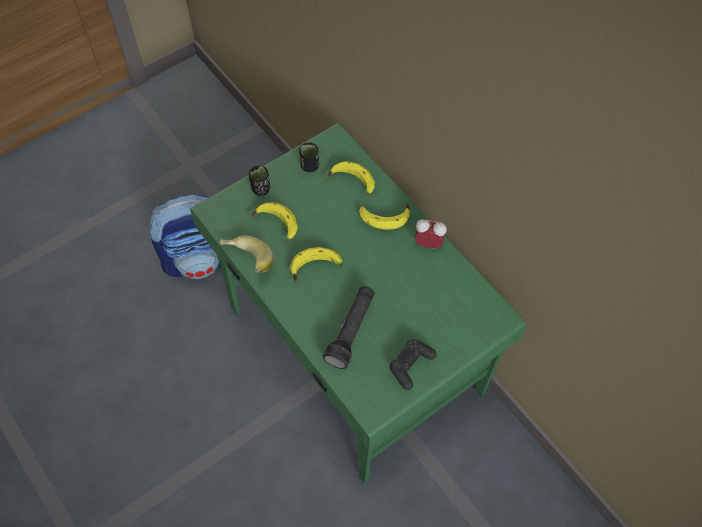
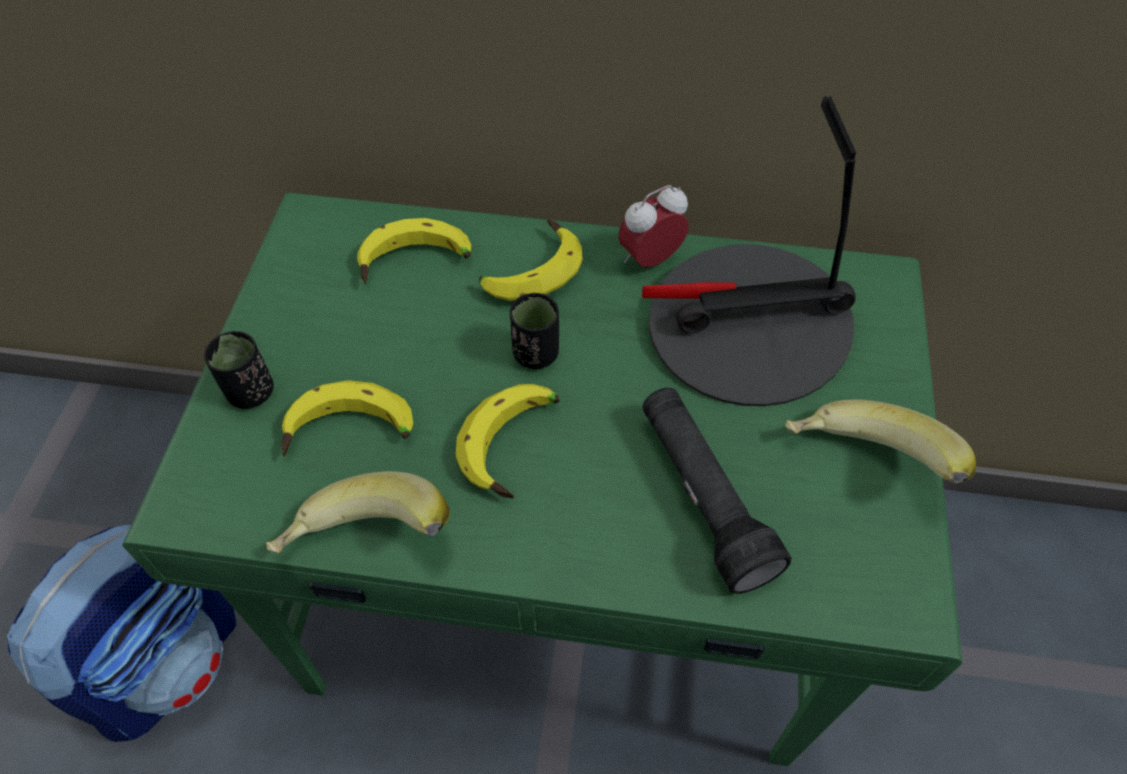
camera: 45 degrees left, 5 degrees down
(309, 166) = (308, 288): black cup -> black cup (535, 354)
(410, 365) = (863, 466): black game controller -> banana
(431, 294) = (748, 328): none -> table lamp

